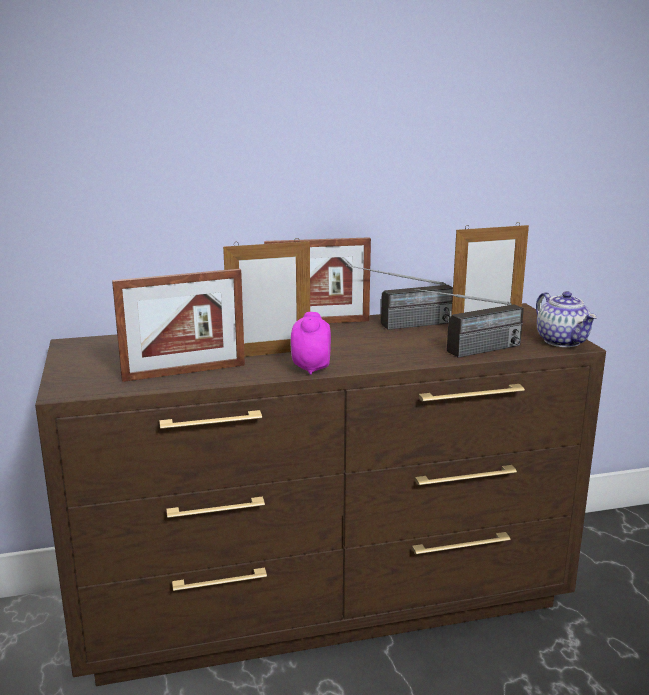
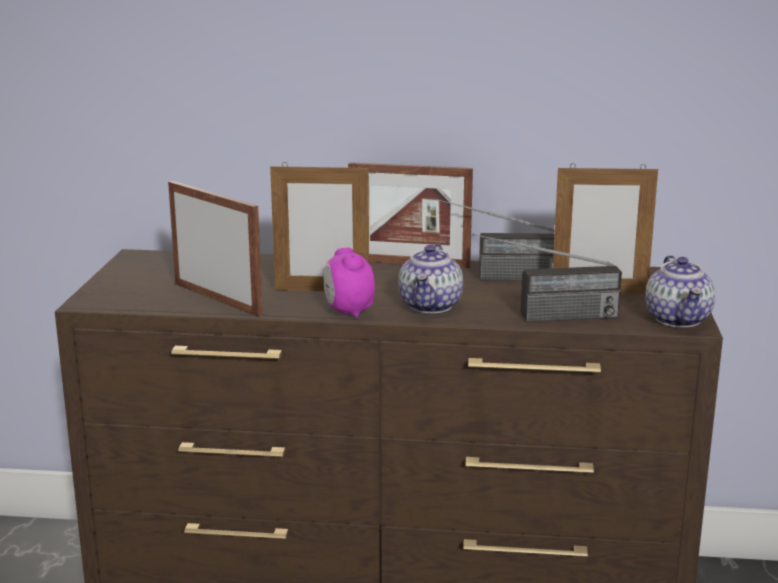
camera: 20 degrees right, 0 degrees up
(184, 372) = (217, 299): picture frame -> picture frame turned 135 degrees counterclockwise
(310, 368) = (348, 312): alarm clock -> alarm clock turned 45 degrees counterclockwise
(372, 355) = (431, 306): none -> teapot

